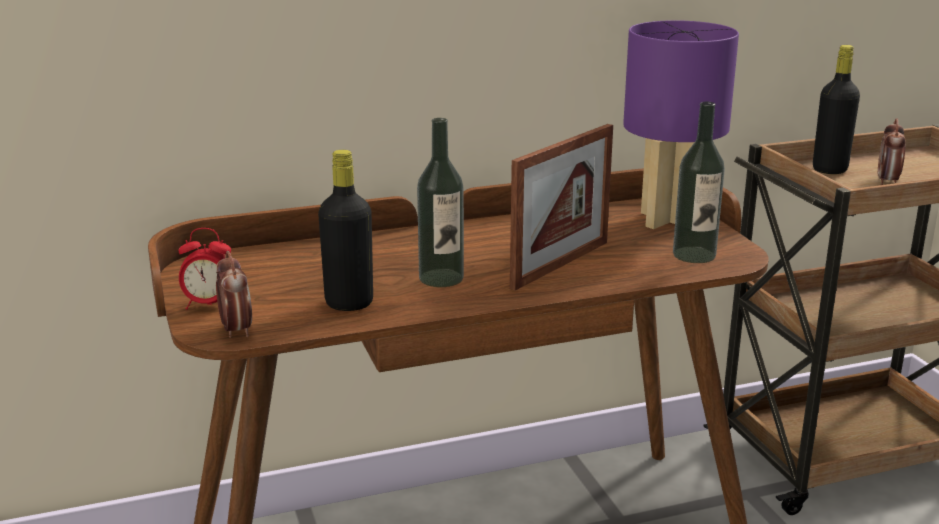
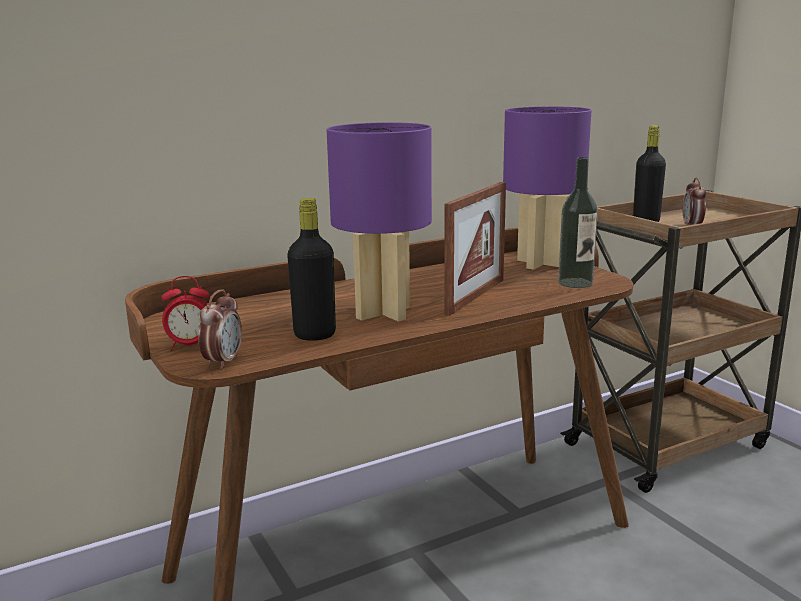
camera: 10 degrees left, 5 degrees down
(236, 330) = (223, 362): alarm clock -> alarm clock turned 45 degrees clockwise
(441, 278) = (384, 312): bottle -> purple table lamp

